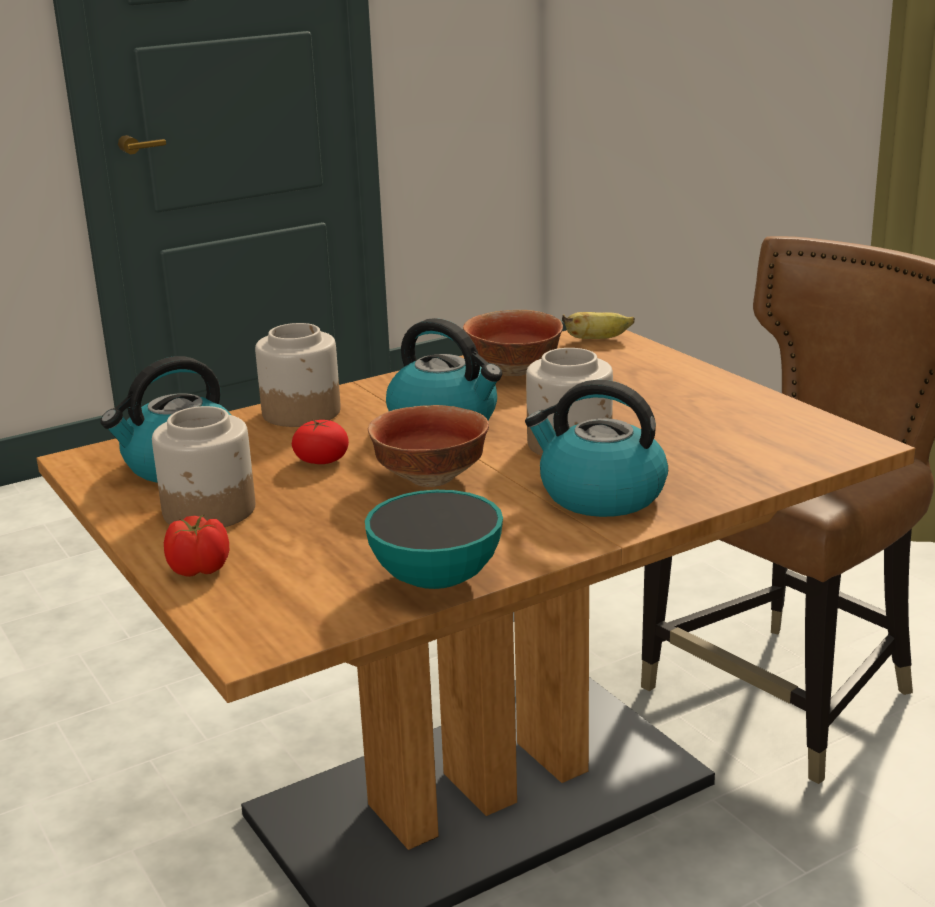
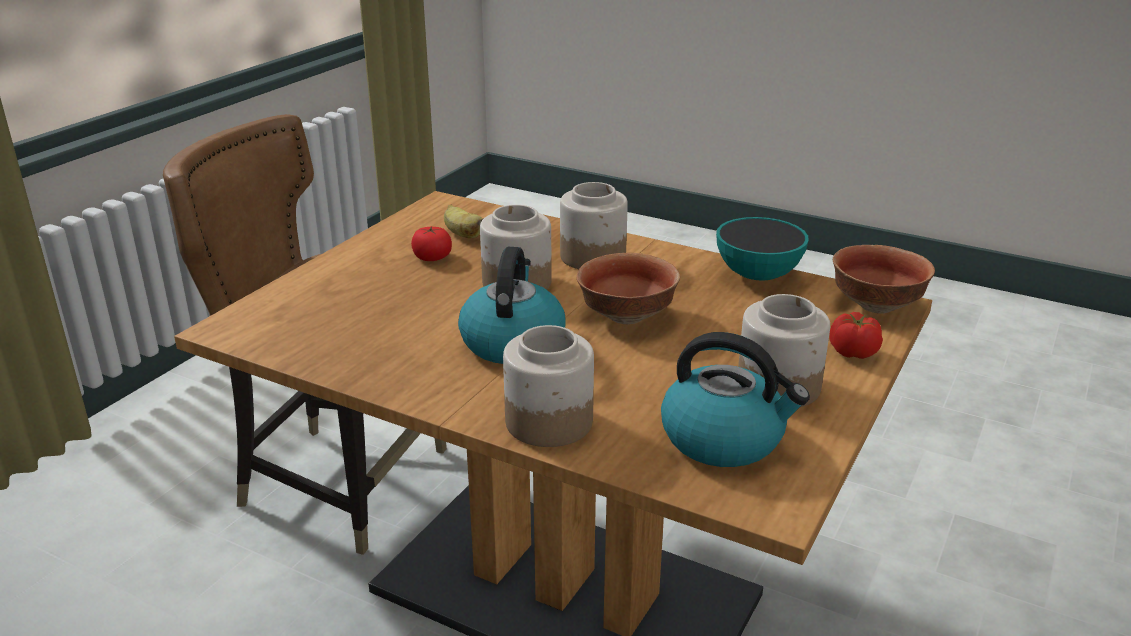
camera: 120 degrees left, 5 degrees up
(321, 460) = (641, 371): tomato -> tomato (432, 257)
(515, 370) = (359, 343): bowl -> bowl (874, 305)
(597, 339) = (244, 325): banana -> banana (462, 234)
(600, 495) = (593, 256): kettle -> jar

